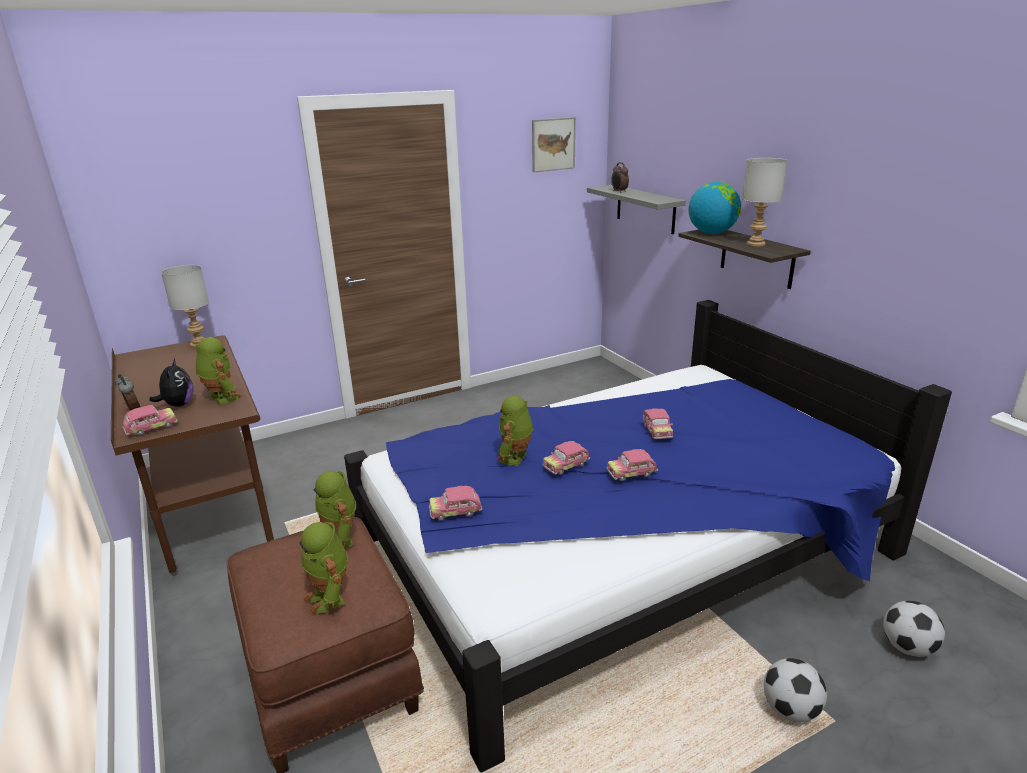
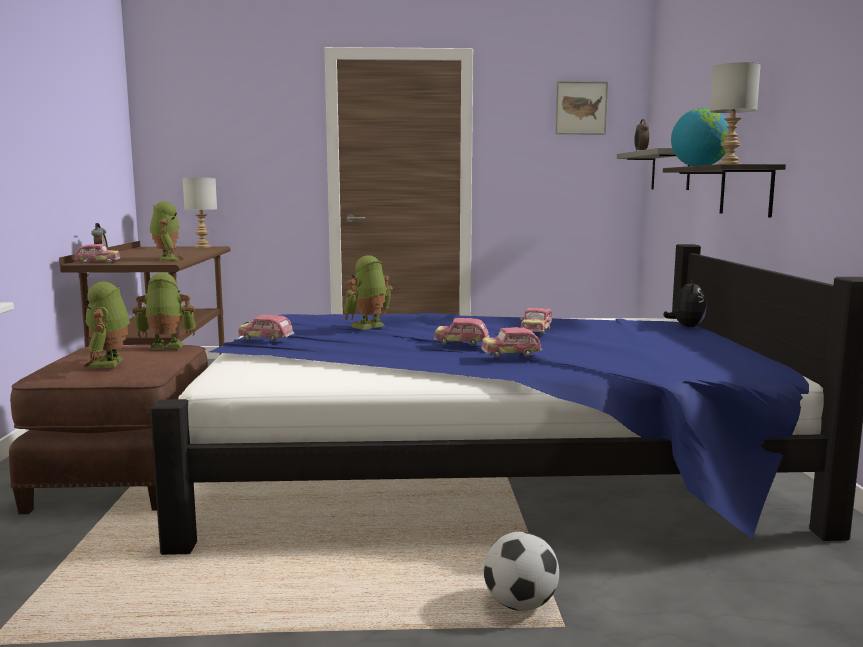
camera: 25 degrees right, 15 degrees down
(178, 404) = (134, 259): plush toy -> plush toy (686, 326)
(340, 540) = (165, 346): toy robot -> toy robot turned 90 degrees clockwise
(566, 466) = (407, 334): toy car -> toy car (511, 354)
(907, 647) = (746, 604): football -> none

